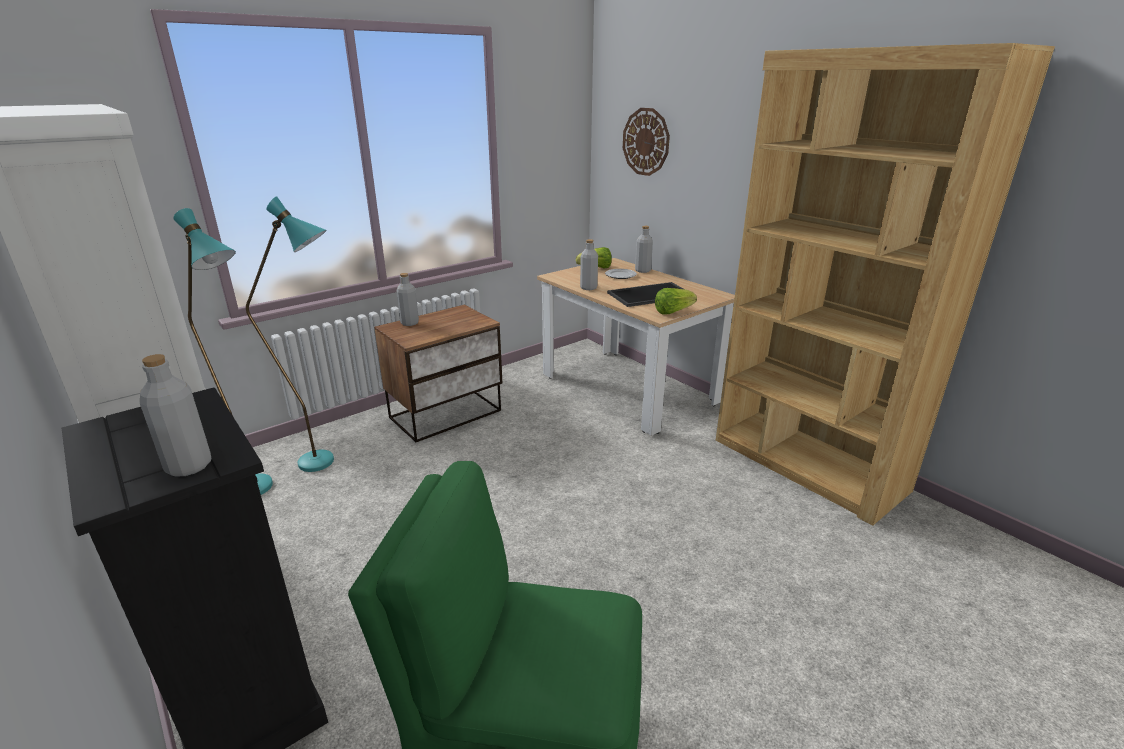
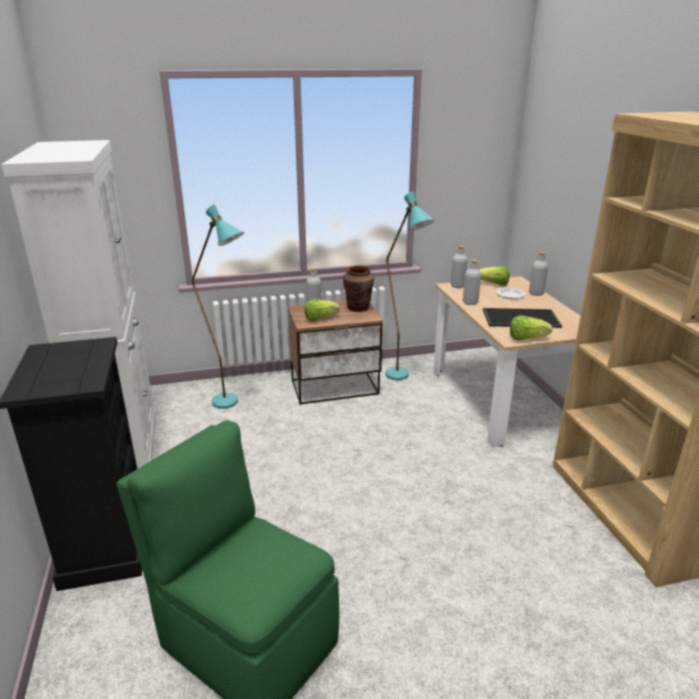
camera: 25 degrees right, 0 degrees up
(189, 466) = (68, 383): grey bottle -> grey bottle (457, 286)
(261, 492) = (180, 414): turquoise floor lamp -> turquoise floor lamp (402, 378)
(425, 332) = (320, 318): none -> lettuce
(462, 315) = (358, 308): none -> brown vase
(646, 142) = (555, 174): wall clock -> none

